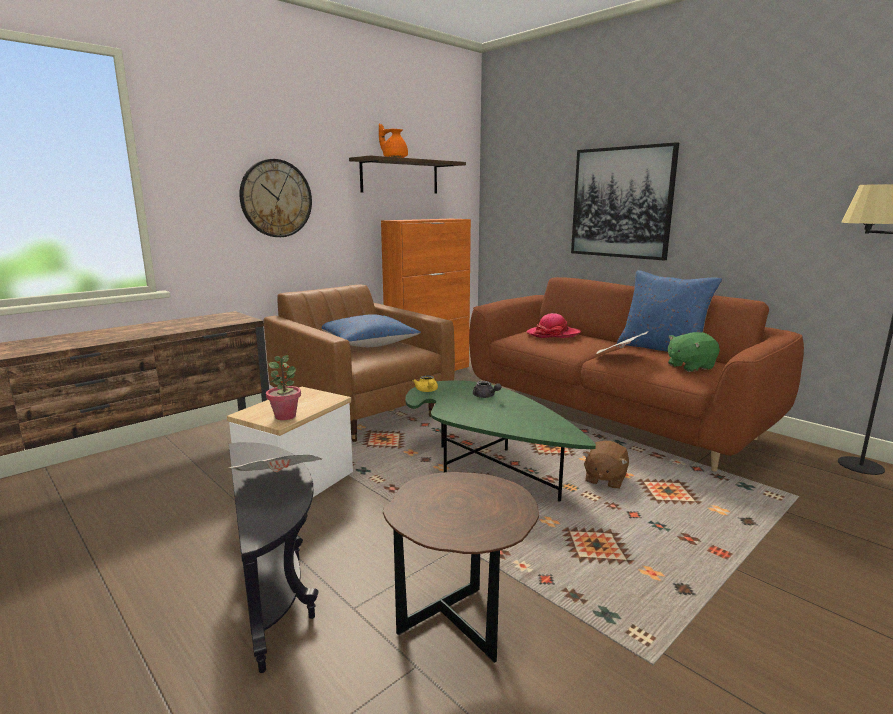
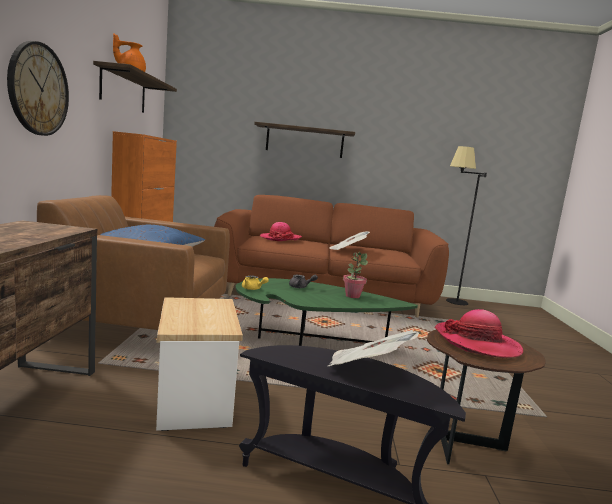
camera: 45 degrees left, 5 degrees down
(285, 416) = (219, 323): potted plant -> potted plant (352, 296)
(462, 500) = (477, 343): none -> hat
(604, 479) = (382, 334): brown plush toy -> none
(621, 203) = (304, 141): picture -> shelf
(662, 350) = (356, 245): blue pillow -> none
(689, 366) = (393, 253): green plush toy -> none

